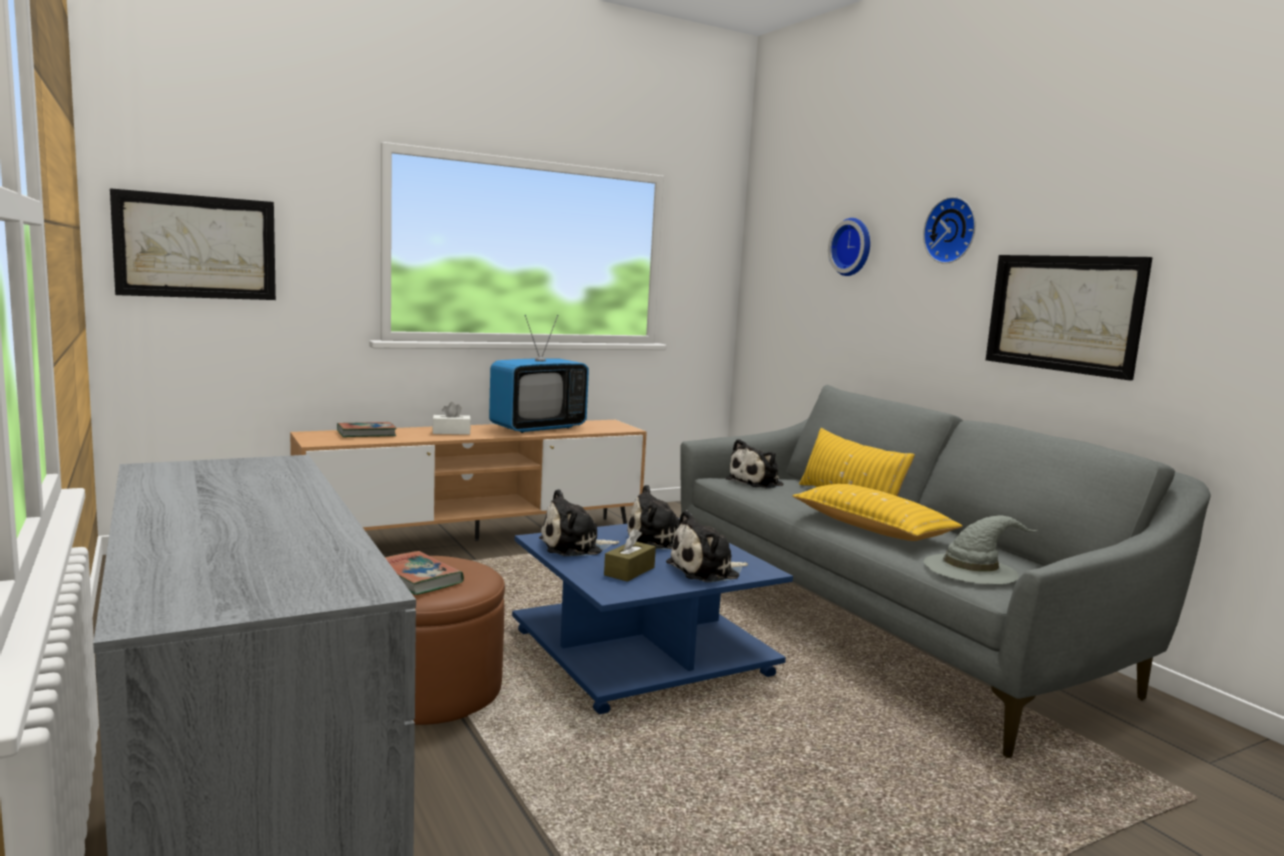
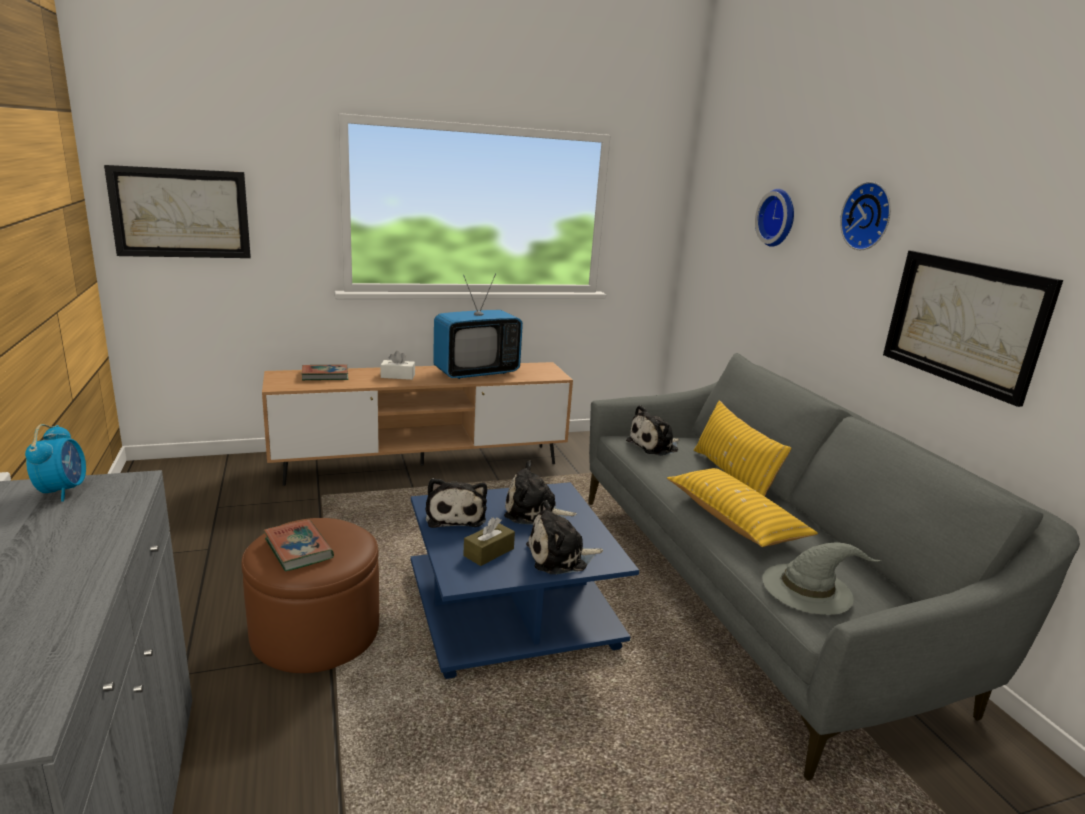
camera: 10 degrees right, 10 degrees up
(213, 467) = (63, 491): none -> alarm clock
(575, 547) = (455, 515): plush toy -> plush toy turned 90 degrees counterclockwise

